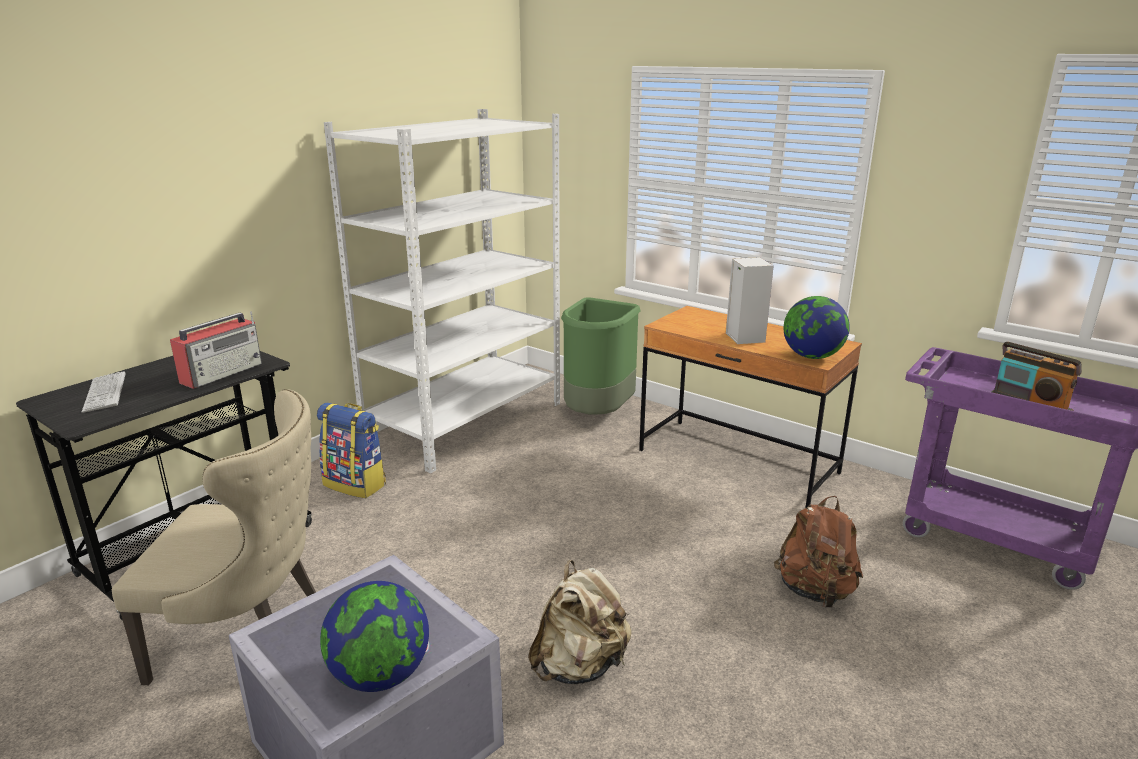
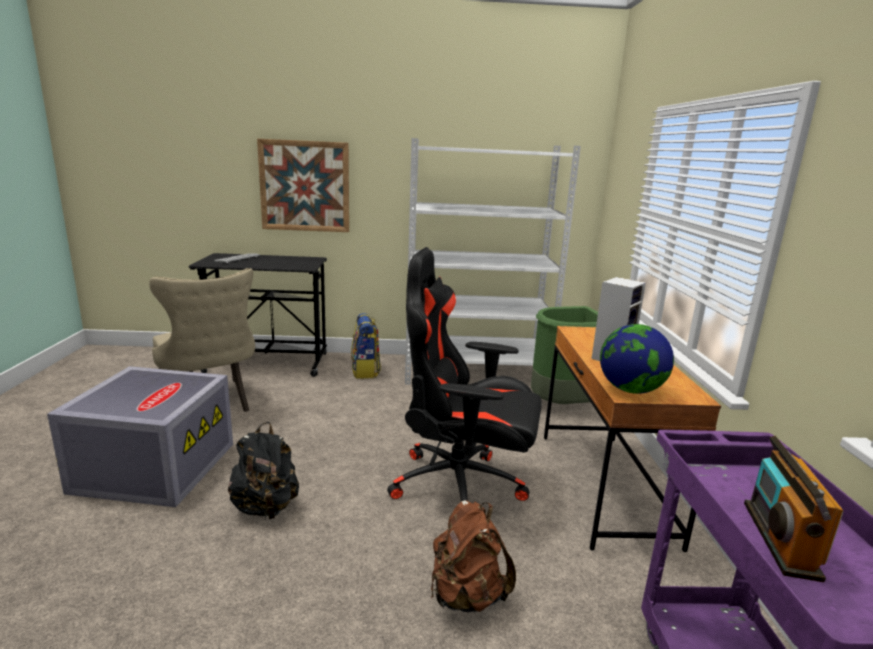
camera: 50 degrees right, 5 degrees down
(168, 229) = (304, 186): none -> picture
(223, 373) = (284, 265): radio -> none
(380, 675) = (112, 407): globe -> none
(580, 666) = (266, 507): beige backpack -> black backpack
(673, 526) = (466, 488): none -> black office chair

